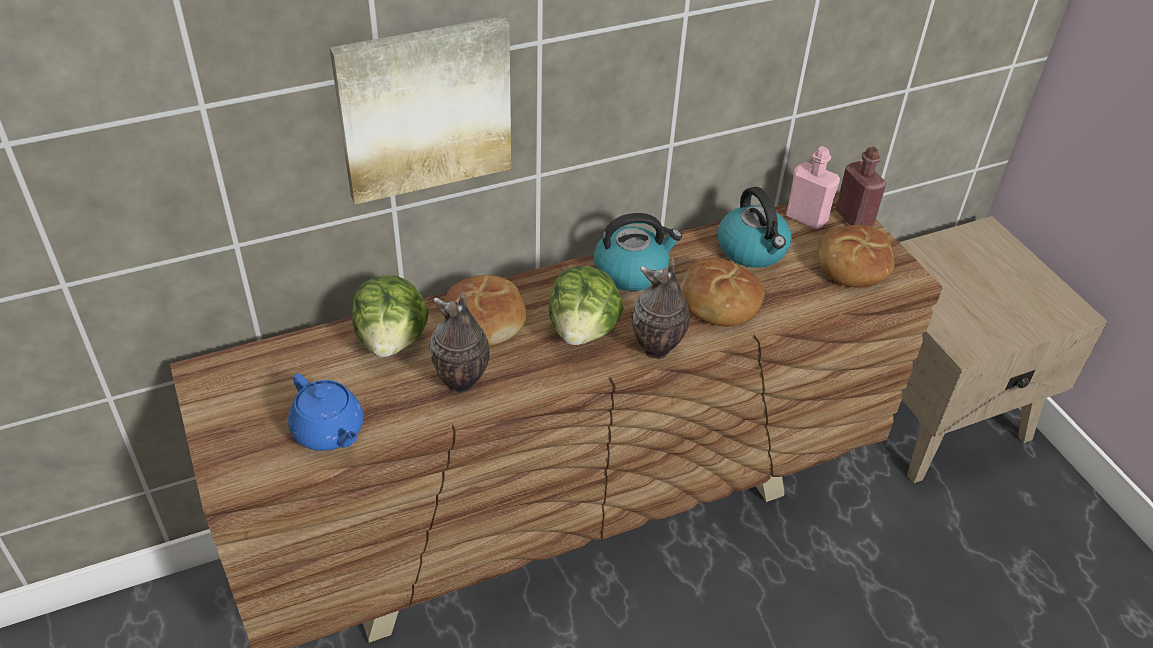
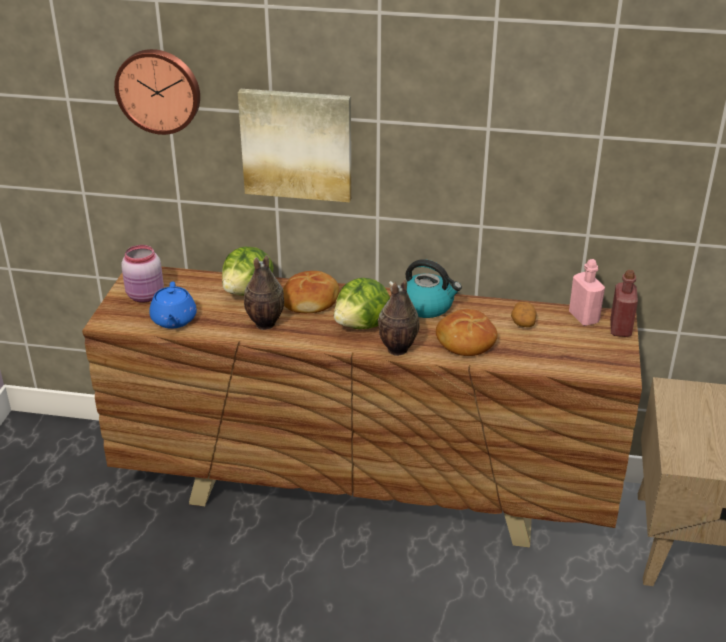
camera: 35 degrees right, 10 degrees down
(186, 86) = (159, 90): none -> wall clock
(250, 408) = (146, 296): none -> pink jar
(753, 250) = (523, 322): kettle -> potato
(852, 266) = (585, 353): bread -> none

